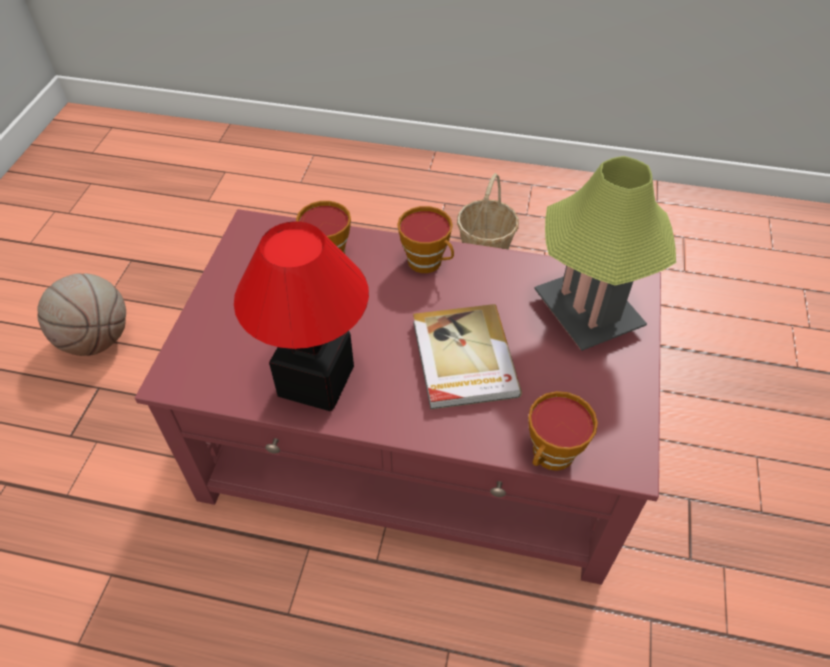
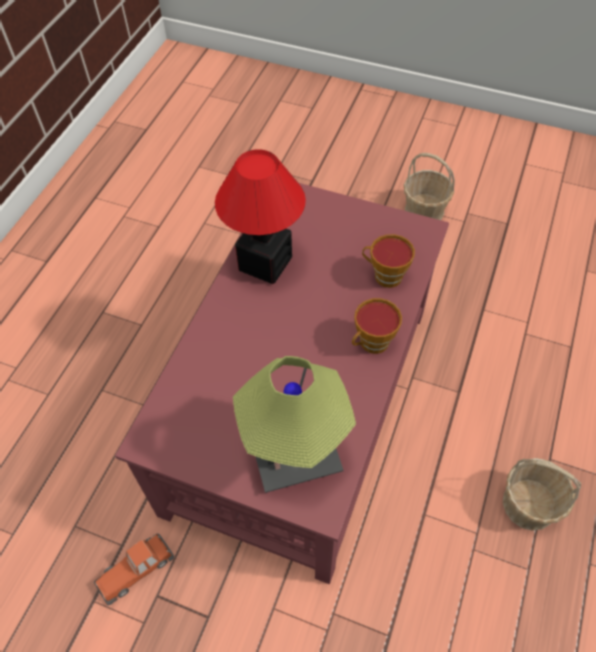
camera: 100 degrees right, 5 degrees up
(97, 339) = (424, 210): basketball -> basket
(462, 359) = (265, 352): book -> none
(551, 456) = (166, 392): cup -> none
(671, 592) = (136, 569): none -> toy car

